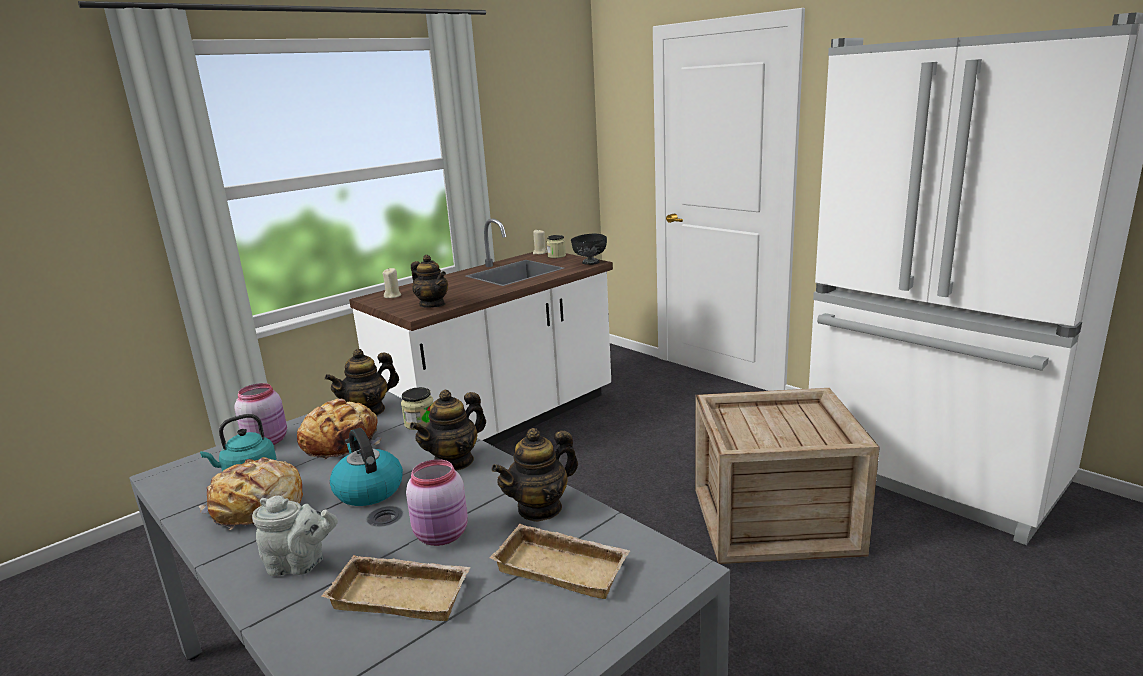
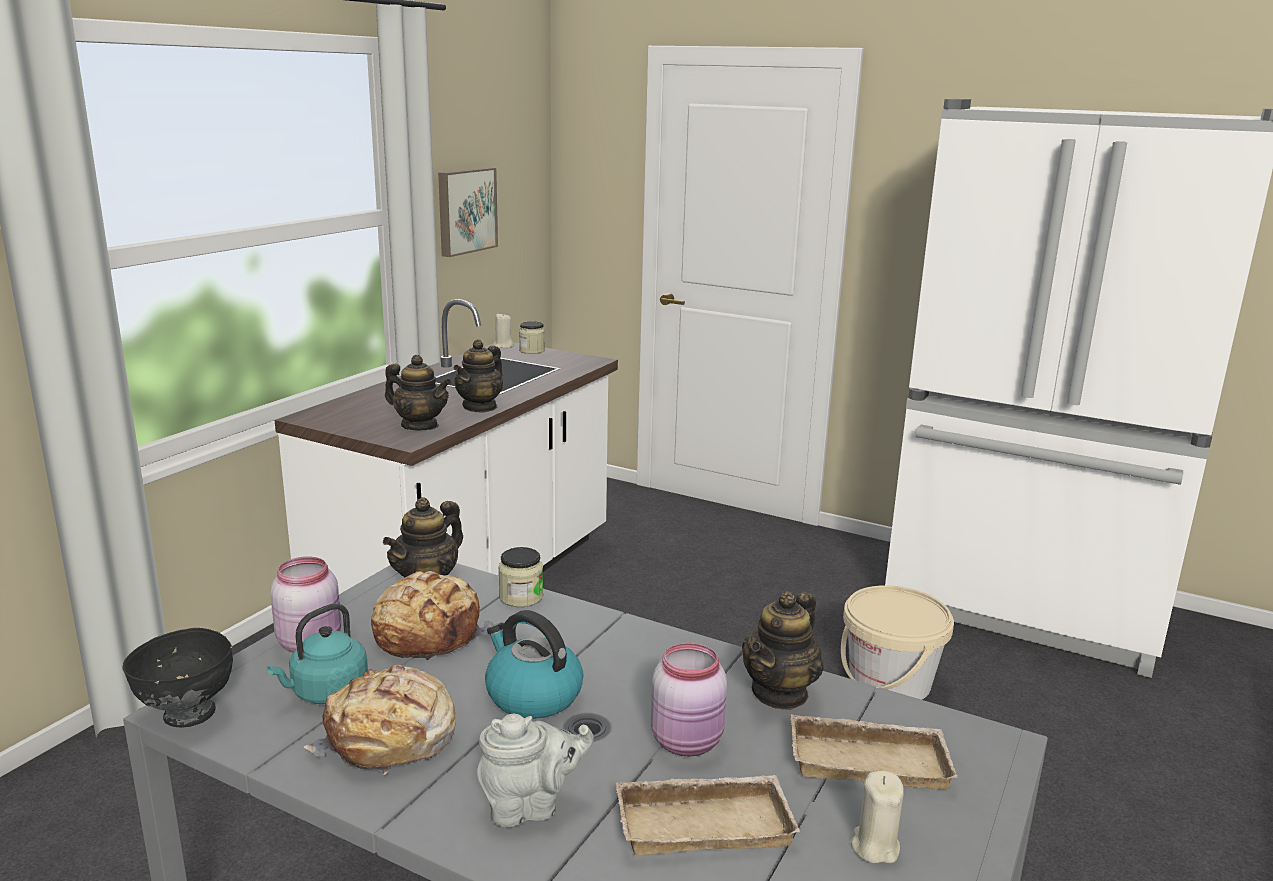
camera: 20 degrees left, 0 degrees up
(392, 296) = (342, 414): beige candle -> beige candle (874, 846)
(454, 461) = (616, 644): teapot -> teapot (480, 407)
(517, 157) = (465, 210): none -> picture
(590, 262) = (589, 361): black bowl -> black bowl (188, 714)
(777, 520) = (889, 681): crate -> beige bucket

